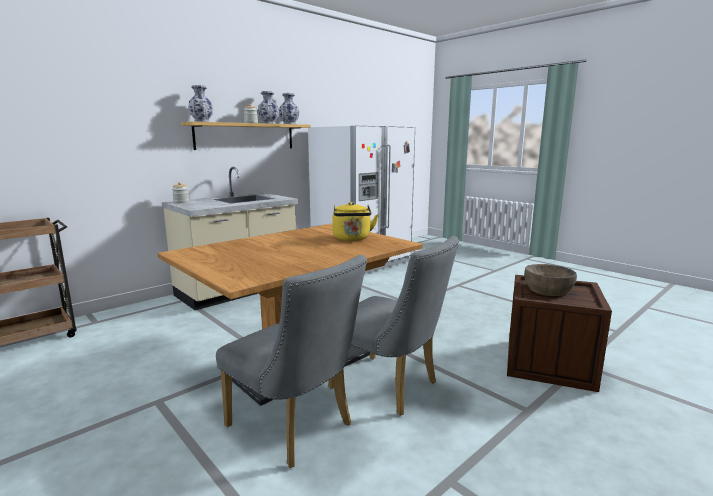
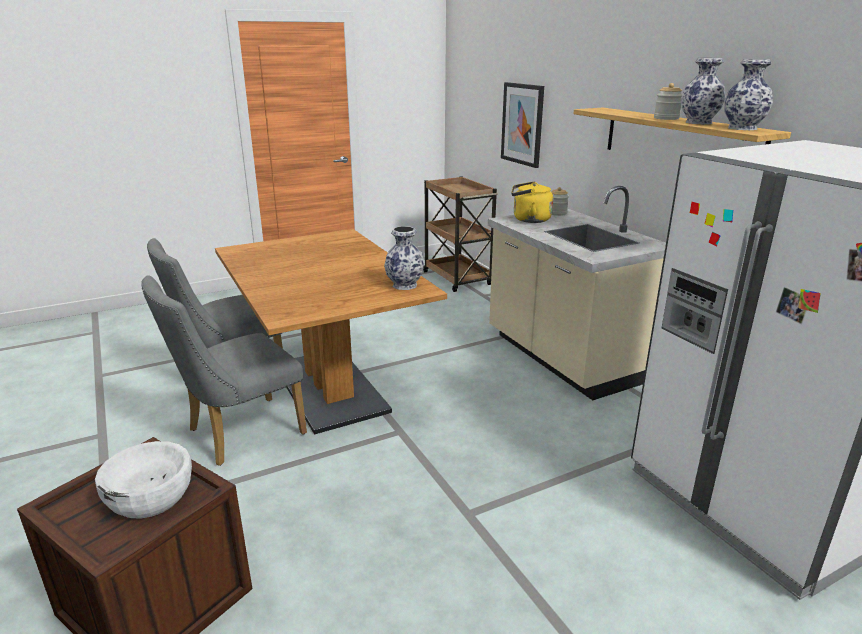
camera: 105 degrees right, 10 degrees up
(74, 145) = (522, 124): none -> picture
(202, 122) = (601, 110): vase -> vase (404, 285)
(352, 239) = (332, 294): yellow kettle -> yellow kettle (529, 220)
(548, 290) = (150, 497): brown bowl -> white bowl

